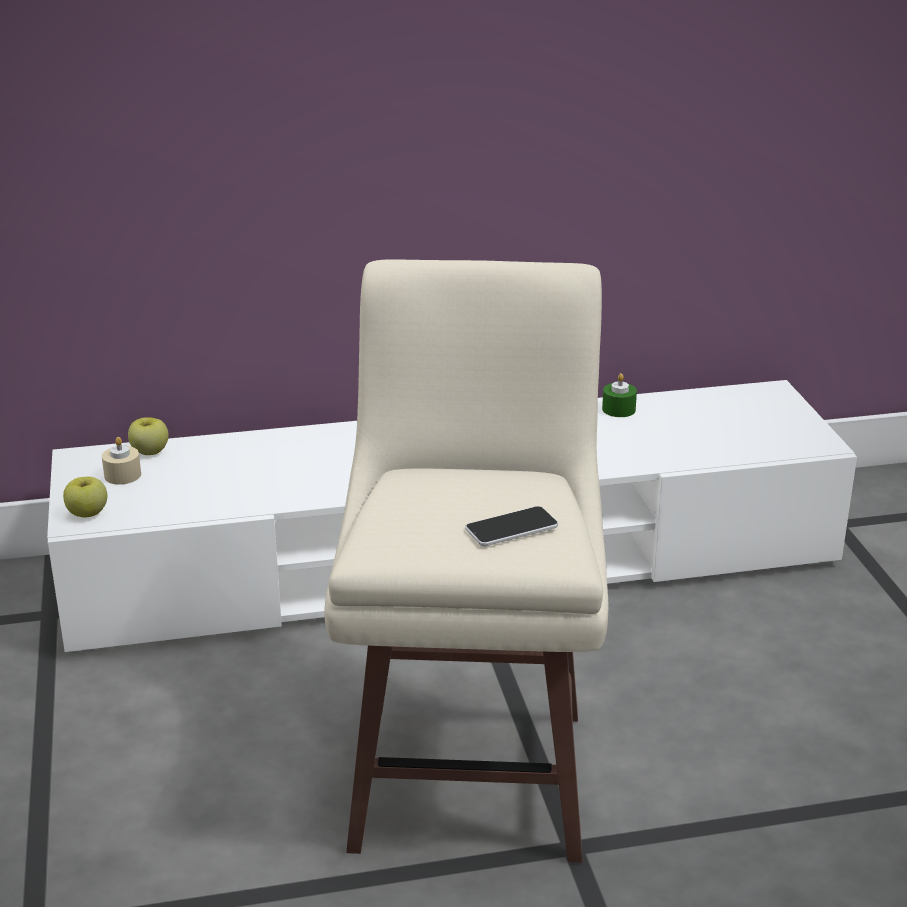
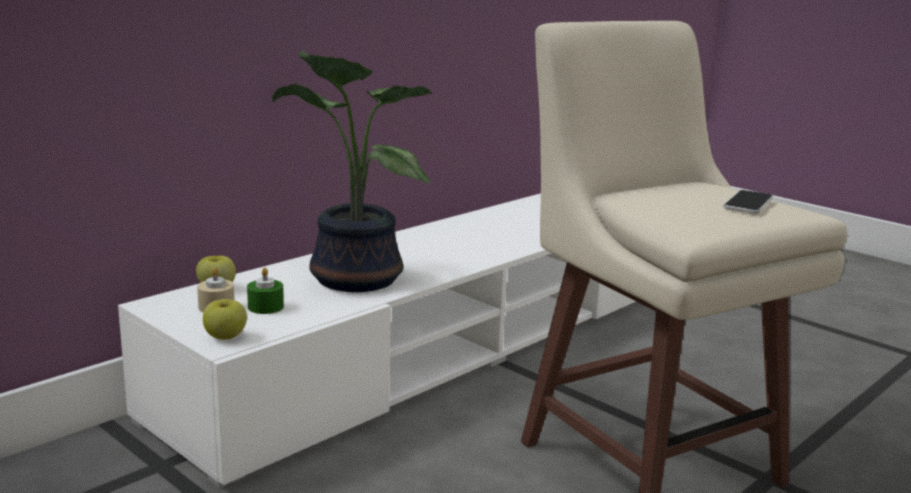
camera: 35 degrees left, 10 degrees down
(280, 473) = (350, 279): none -> potted plant
(618, 409) = (520, 207): green candle -> green candle (265, 307)

